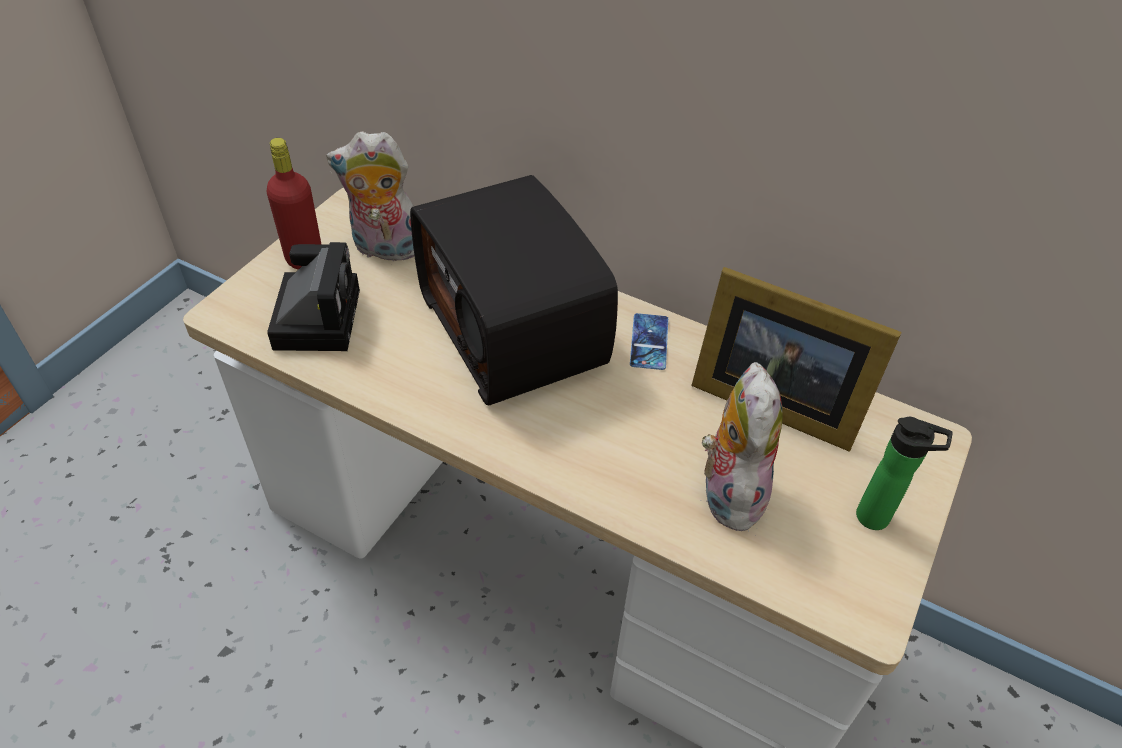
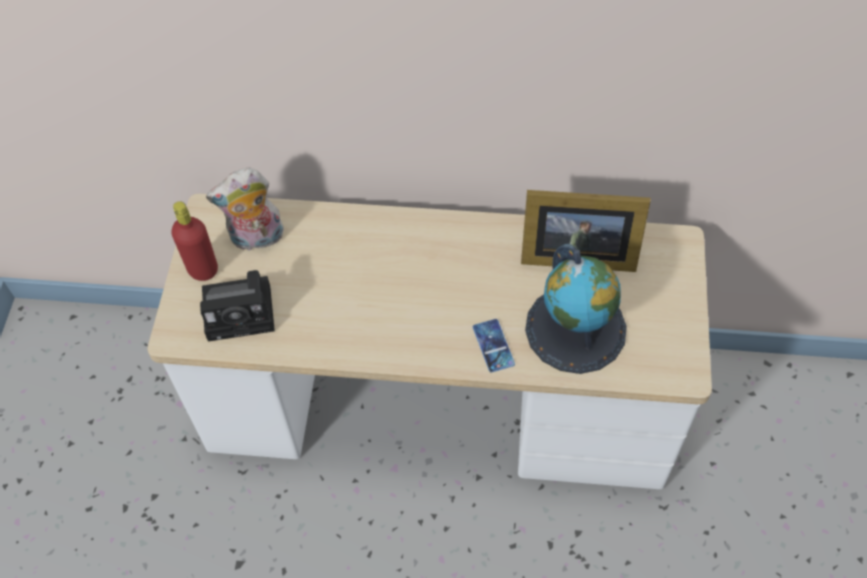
camera: 20 degrees left, 10 degrees up
(317, 315) = (243, 311): camera -> camera turned 105 degrees clockwise
(516, 329) = (386, 267): radio -> none
(649, 342) = (478, 241): phone -> phone (493, 345)
(728, 491) = (576, 328): plush toy -> globe
(878, 518) = (668, 310): bottle -> none

